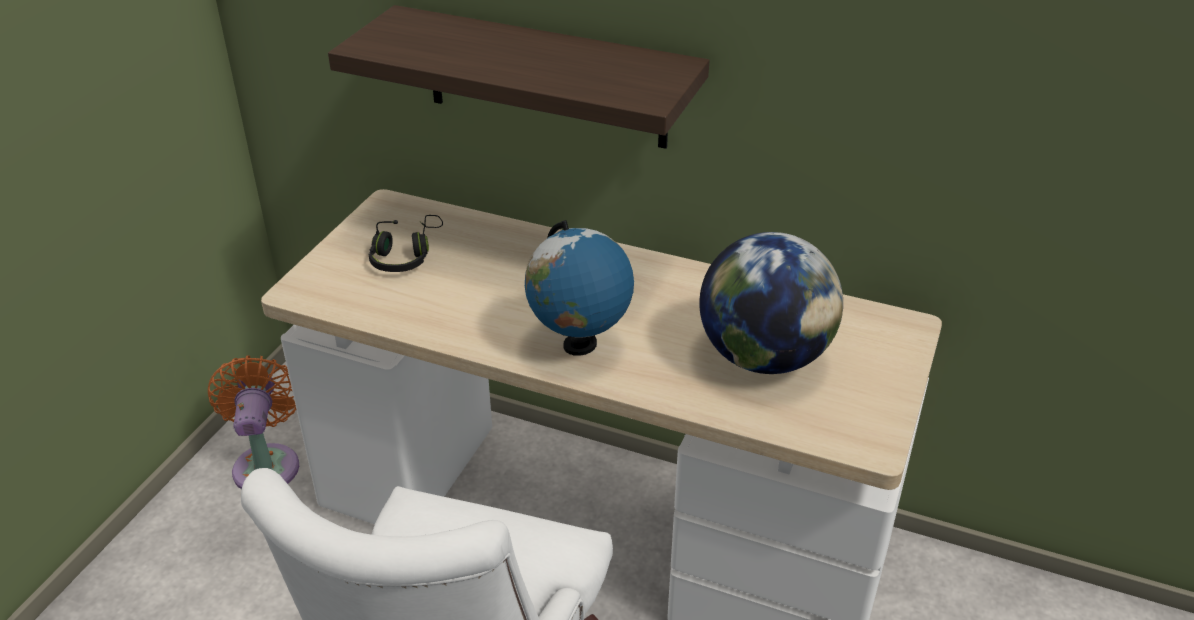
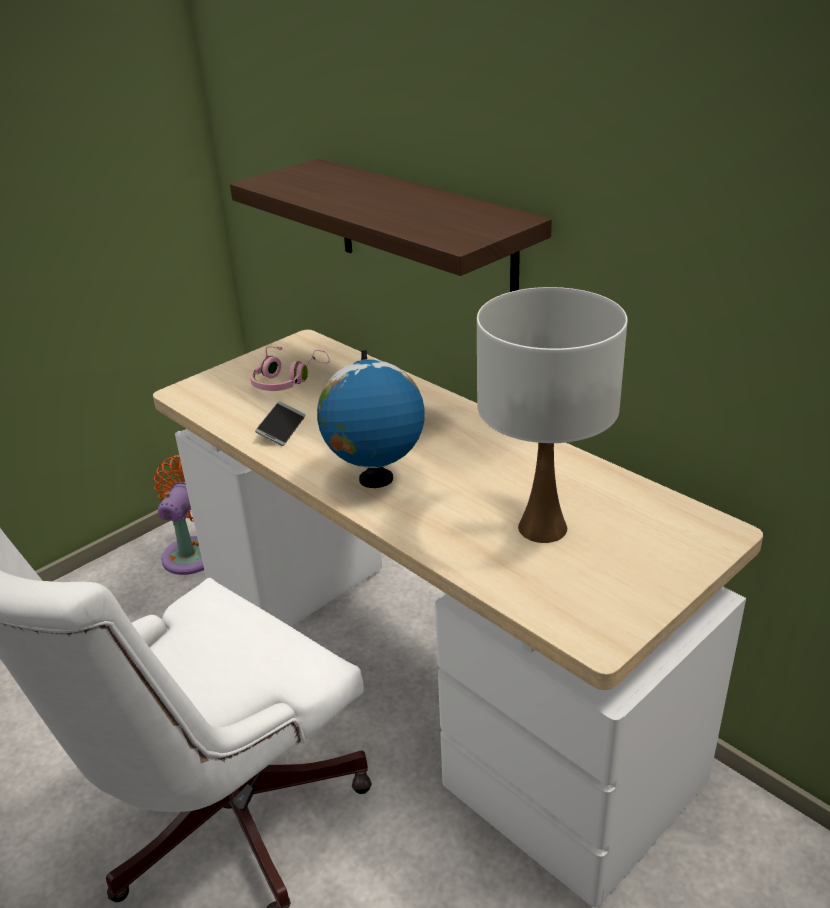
camera: 25 degrees right, 5 degrees down
(405, 255) = (287, 381): black headphones -> pink headphones
(442, 312) = (281, 429): none -> phone
(764, 357) = (543, 527): globe -> white table lamp

